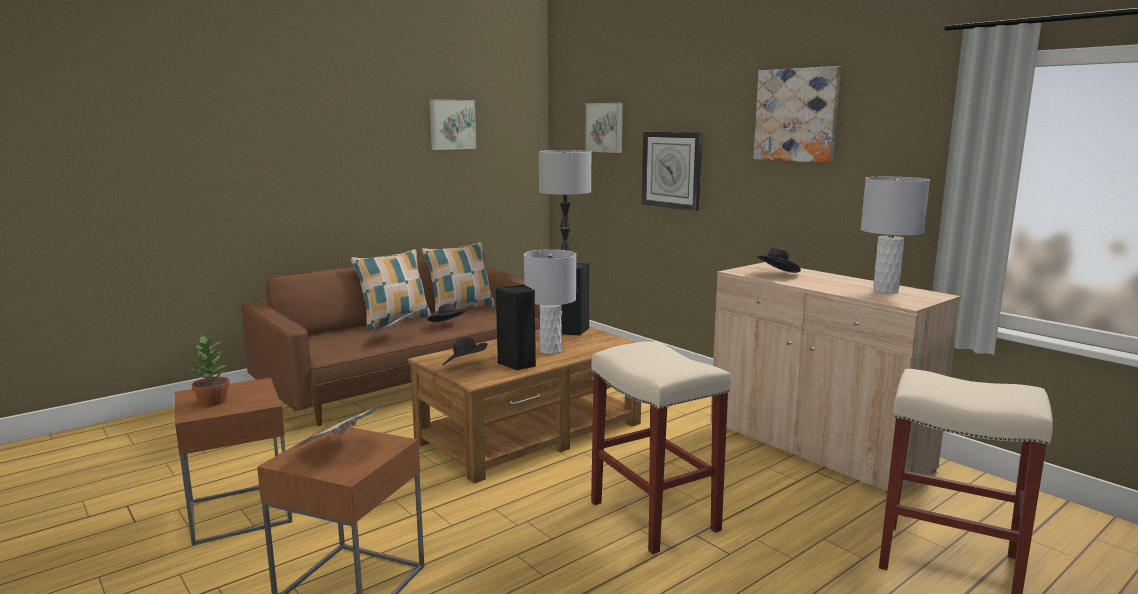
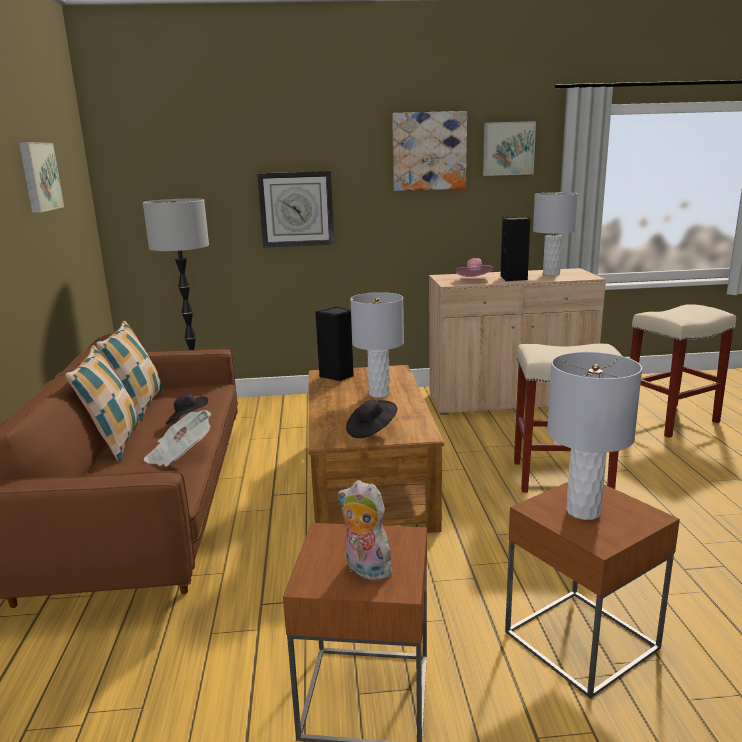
camera: 55 degrees left, 5 degrees up
(212, 402) = (365, 570): potted plant -> plush toy
(339, 448) = (583, 511): newspaper -> grey table lamp
(518, 364) = (398, 411): black speaker -> black speaker (514, 278)
(605, 127) = (195, 172): picture -> picture (508, 148)
(776, 274) = (474, 280): black hat -> pink hat

